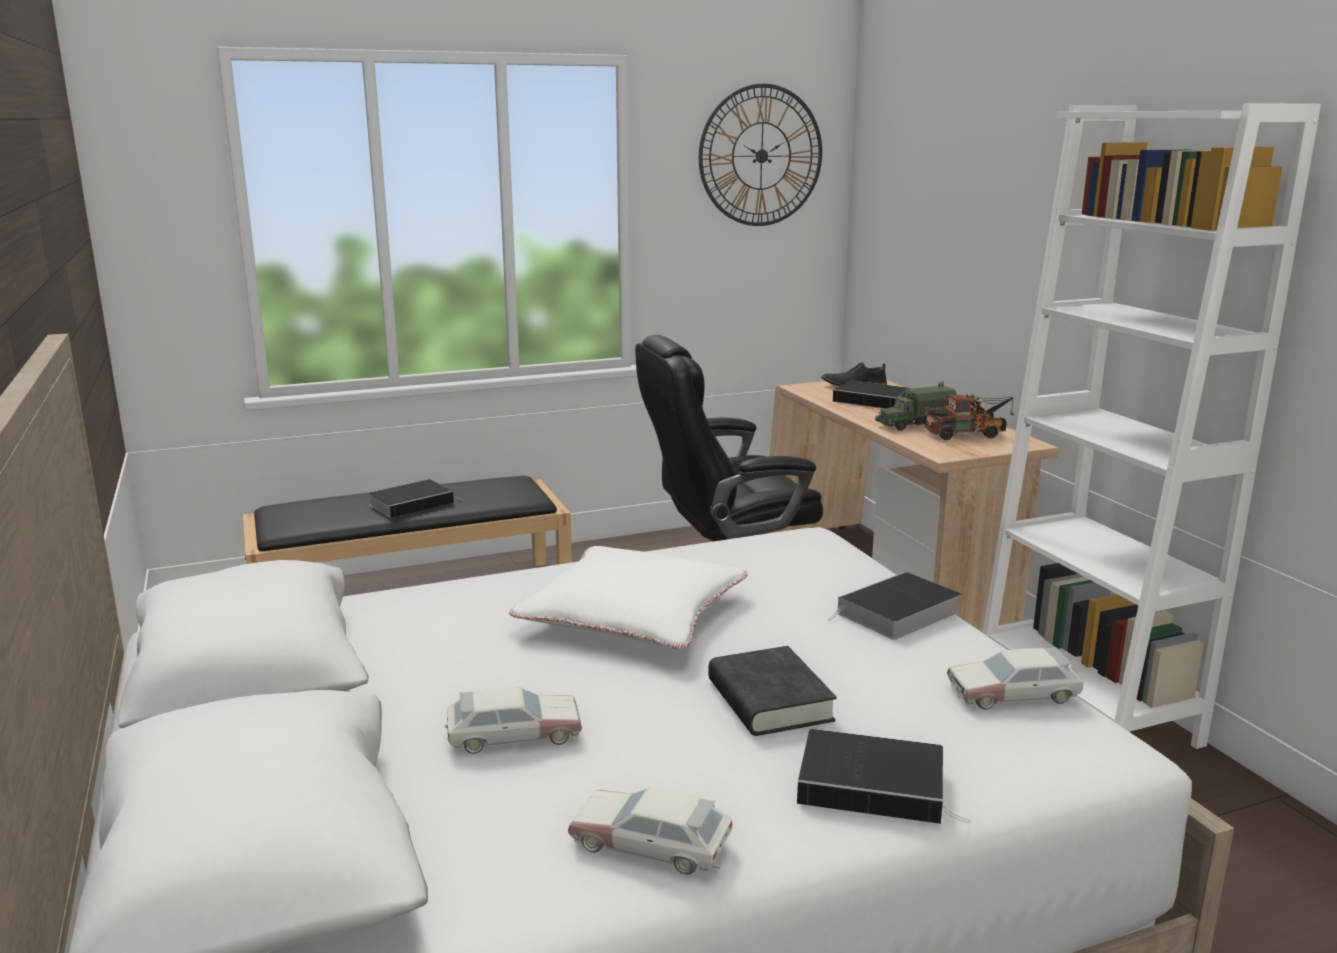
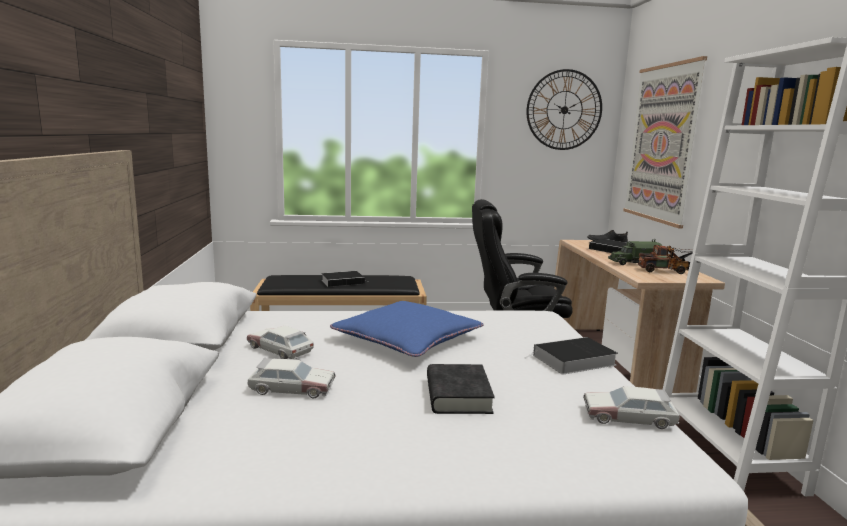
camera: 15 degrees right, 5 degrees down
(633, 614) = (407, 338): white pillow -> blue pillow
(652, 844) = (326, 463): toy car -> toy car (280, 350)
(876, 785) = (497, 456): book -> none
(934, 217) = (661, 143): none -> picture

